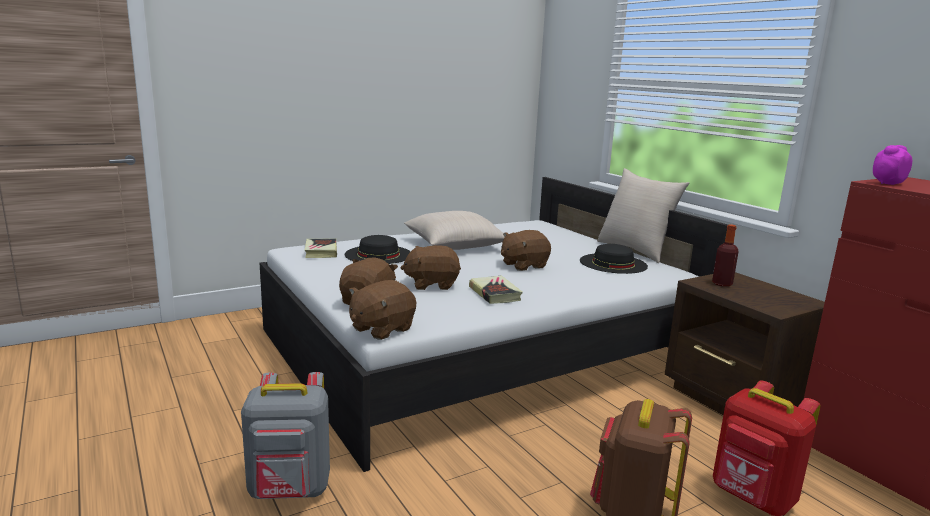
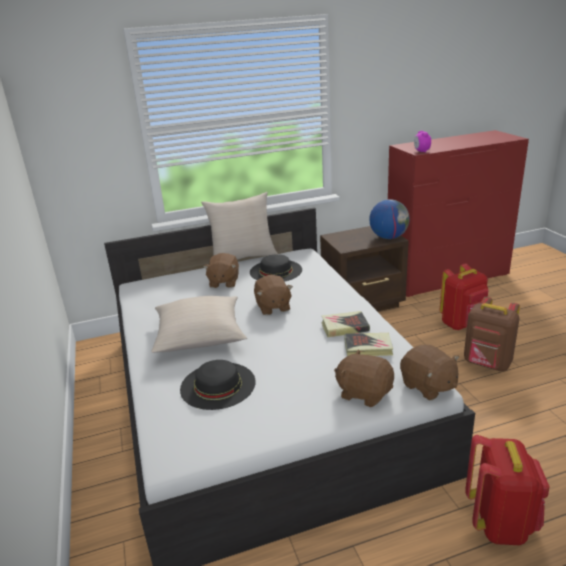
camera: 75 degrees left, 10 degrees up
(290, 491) = (500, 523): grey backpack -> red backpack
(321, 251) = (189, 430): book -> book (368, 347)
(432, 284) = (319, 356): brown plush toy -> brown plush toy (223, 282)
(722, 284) = (348, 242): bottle -> none
(774, 306) = (388, 237): none -> globe

